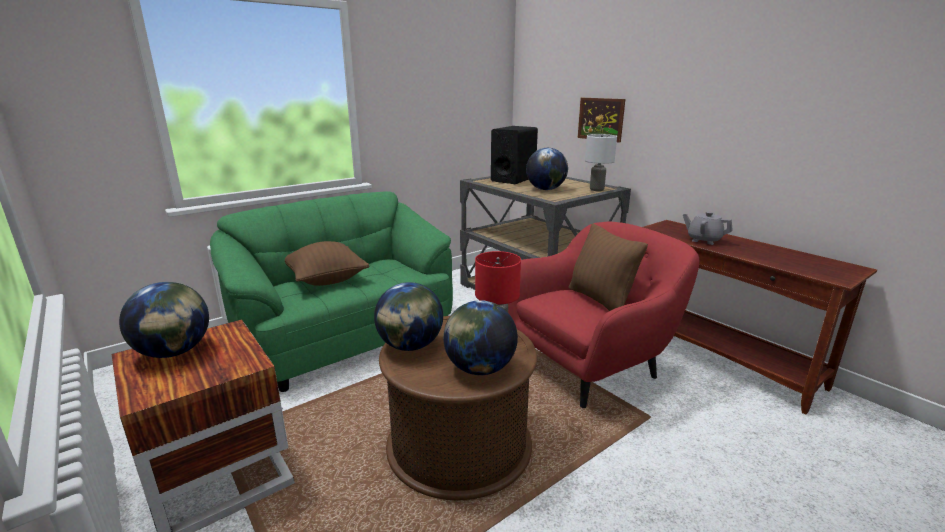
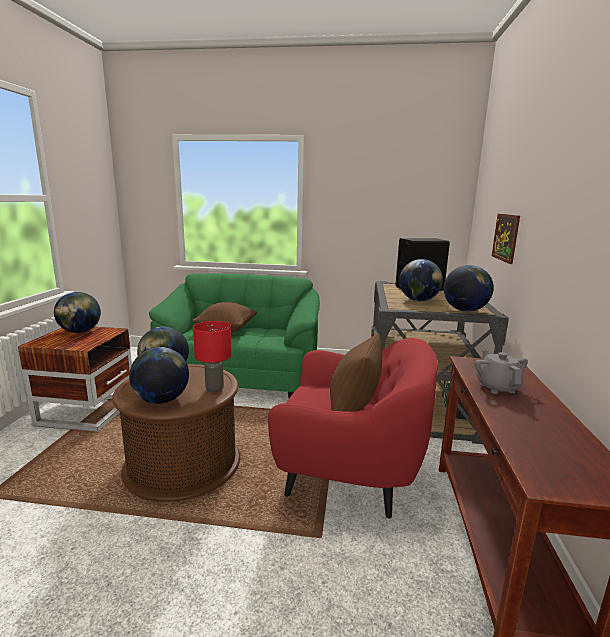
camera: 45 degrees right, 5 degrees down
(596, 190) = (465, 310): white table lamp -> globe

